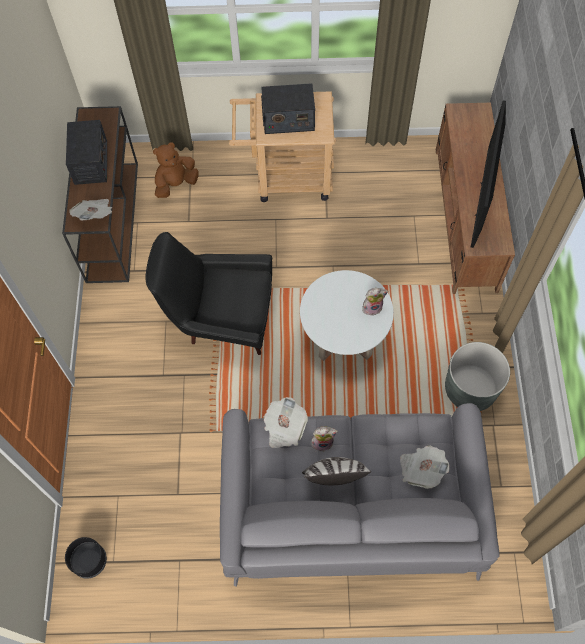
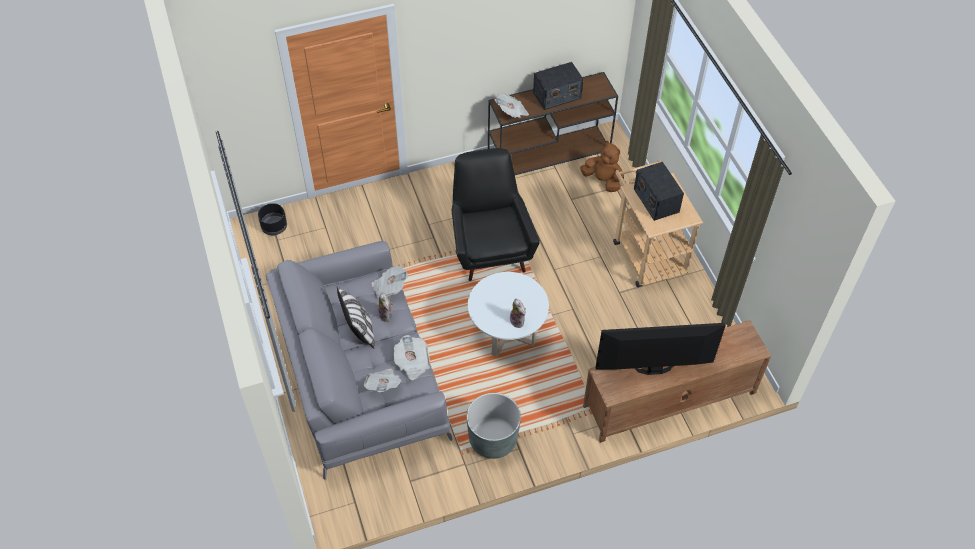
camera: 70 degrees right, 10 degrees down
(398, 430) = (412, 363): none -> newspaper

